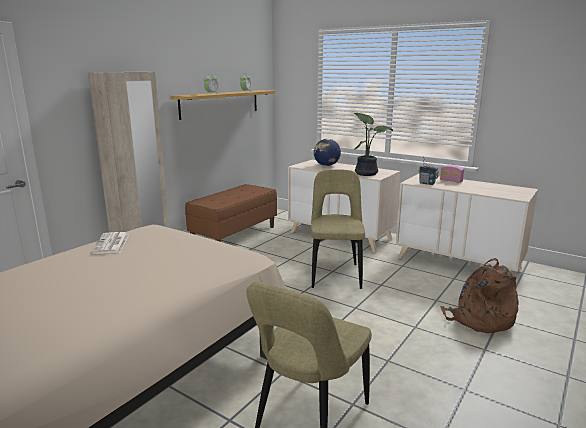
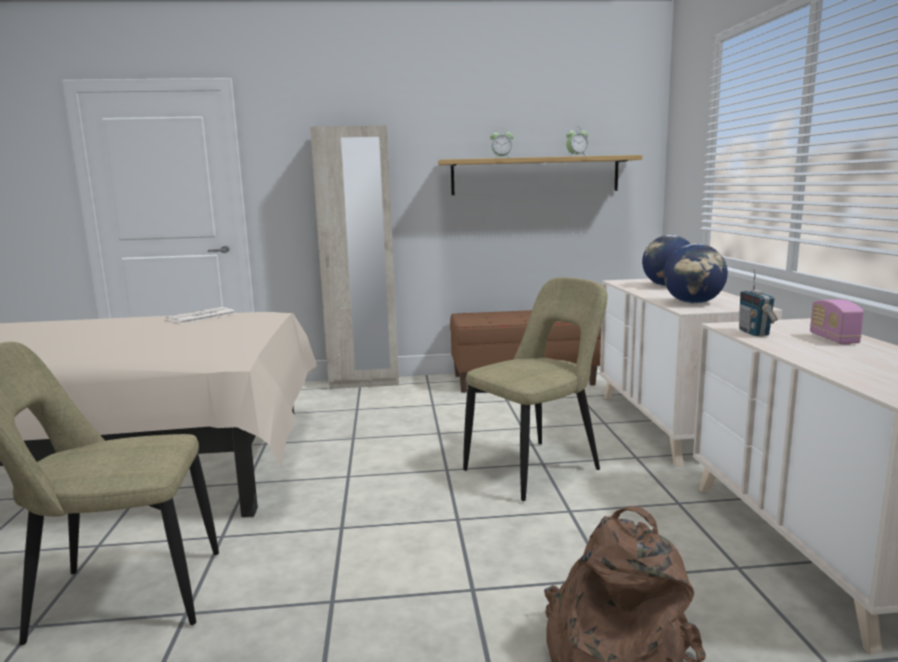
camera: 50 degrees right, 5 degrees down
(366, 173) = (693, 303): potted plant -> globe

